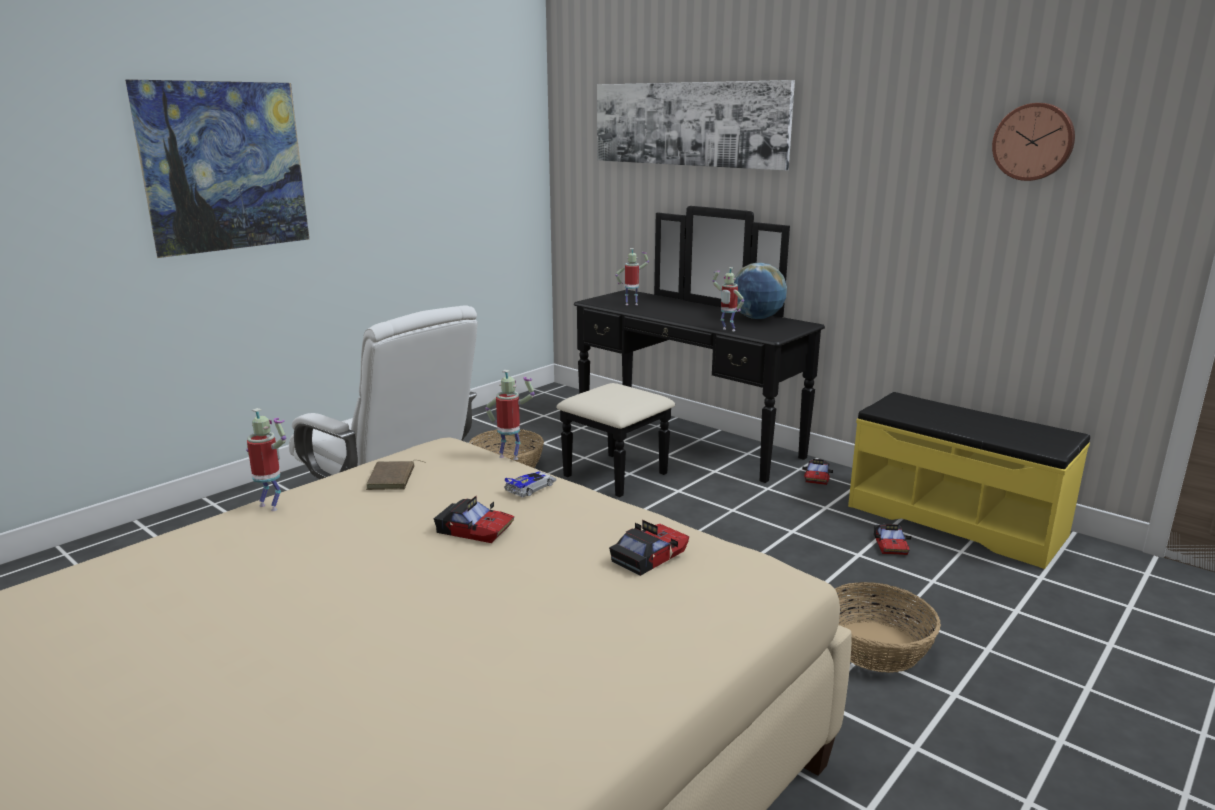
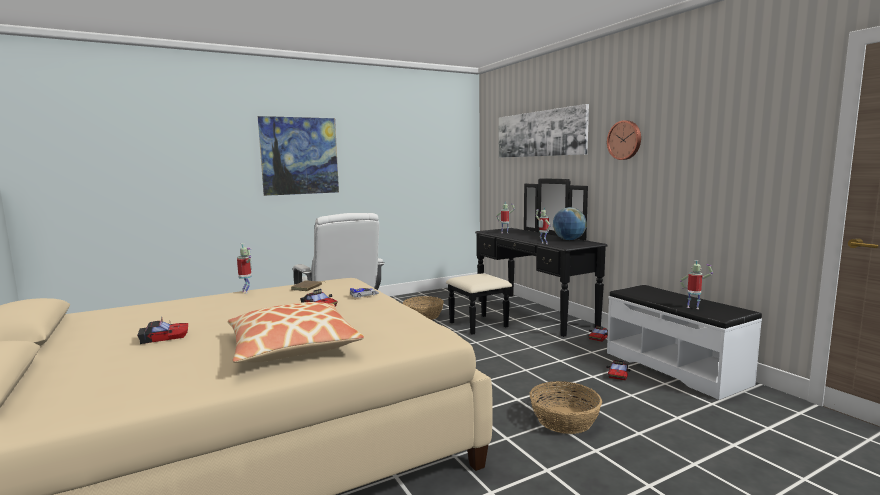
camera: 20 degrees right, 10 degrees down
(510, 456) = (371, 285): toy robot -> toy robot (693, 307)
(547, 653) = (292, 346): none -> pillow
(649, 555) = (384, 320): toy car -> toy car (164, 337)
(955, 519) = (675, 367): yellow bench -> white bench
(1033, 142) = (714, 124): wall clock -> wall clock (625, 140)

